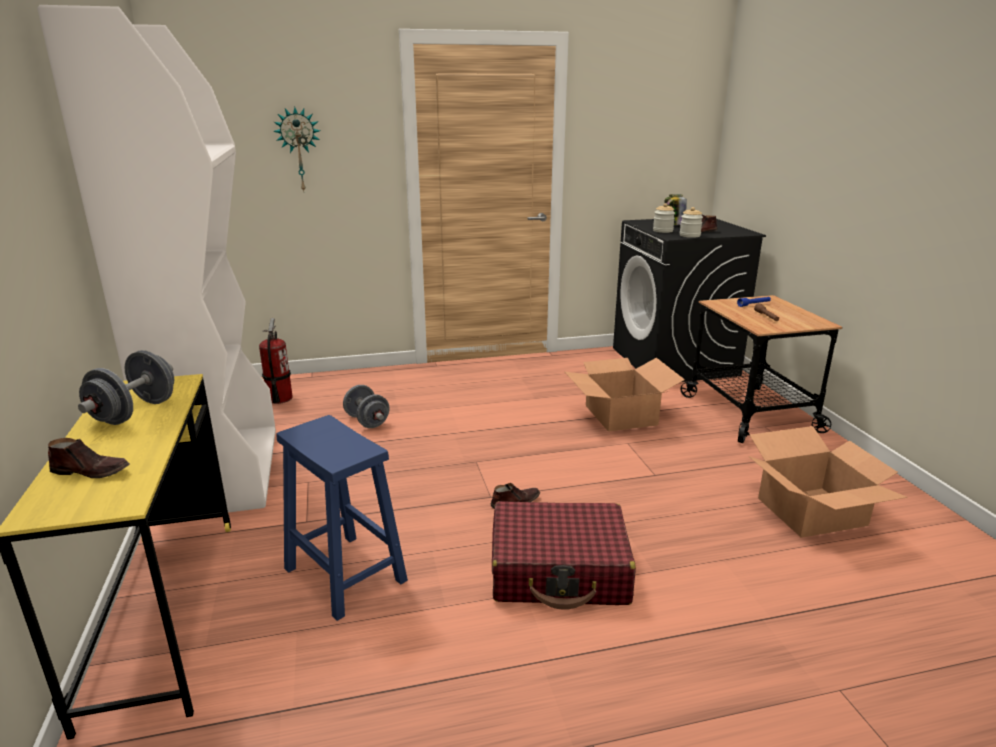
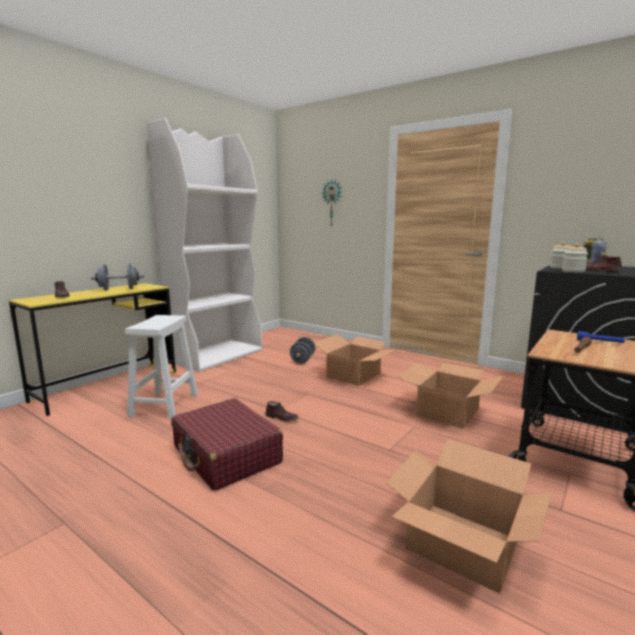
camera: 50 degrees right, 10 degrees down
(279, 398) = (291, 340): fire extinguisher -> none
(346, 575) = (164, 405): blue stool -> white stool
(469, 415) = (354, 375): none -> cardboard box

